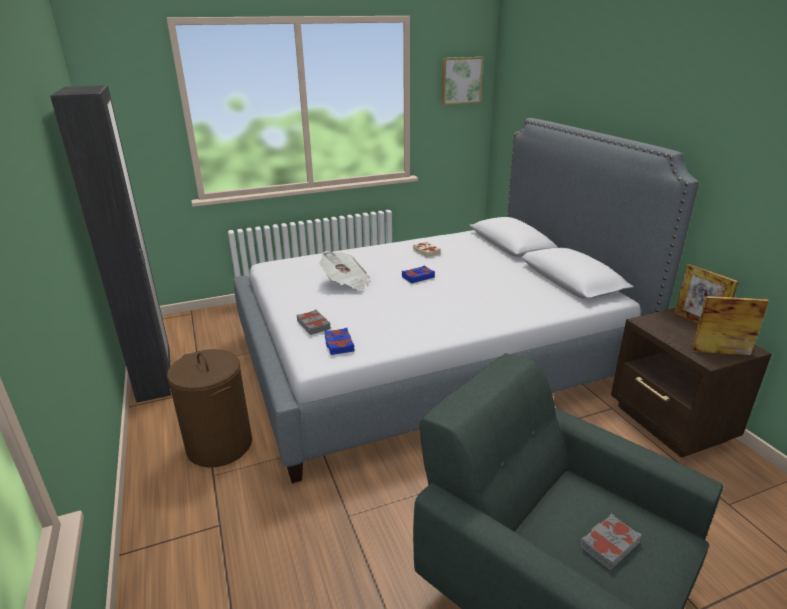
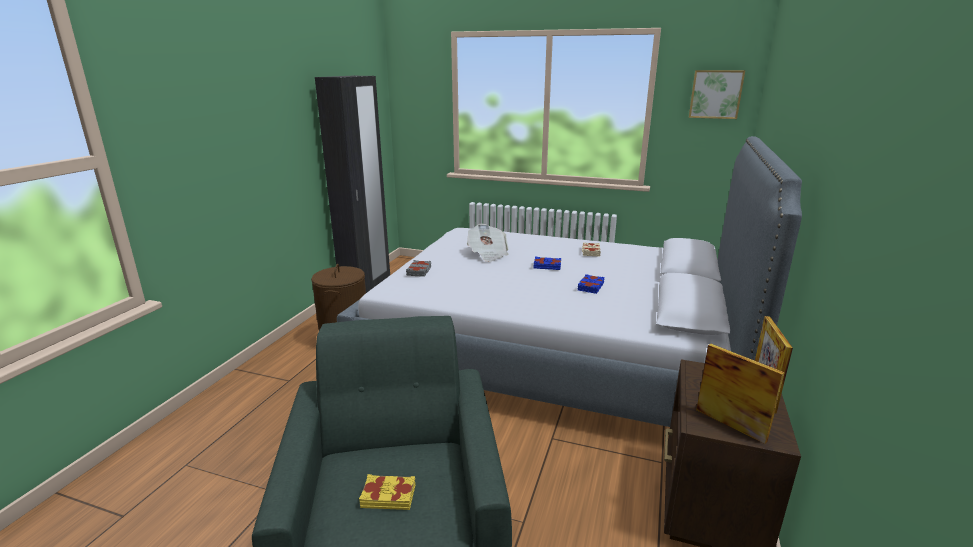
camera: 40 degrees right, 5 degrees down
(338, 344) = (412, 287): blue book -> blue book (590, 287)
(609, 544) = (388, 495): grey book -> yellow book

